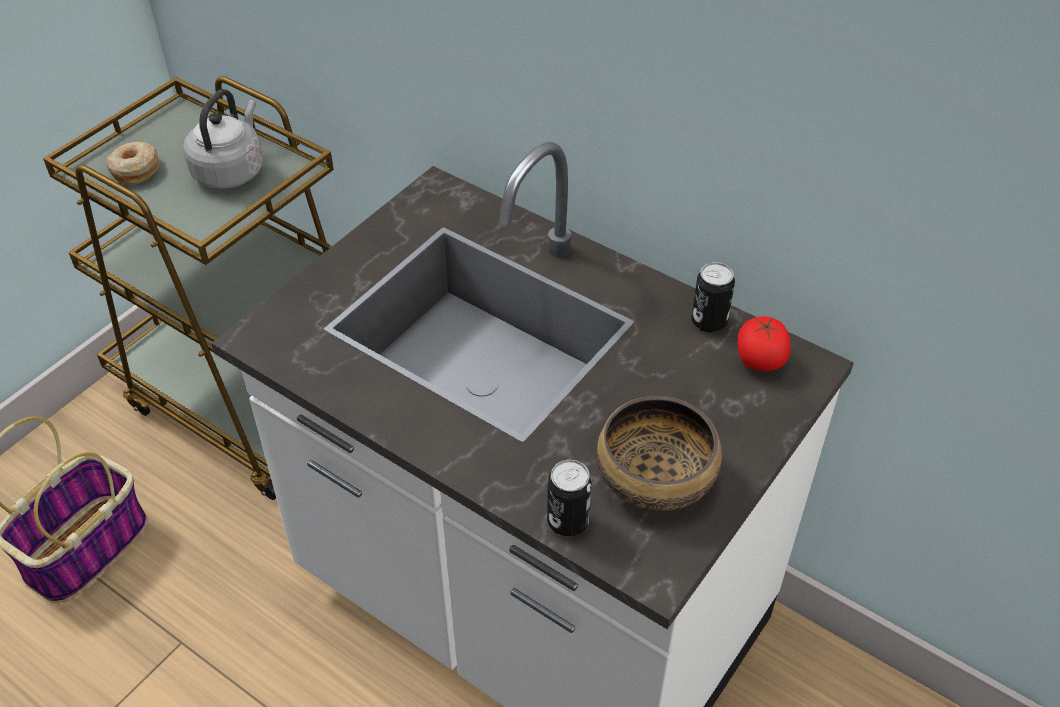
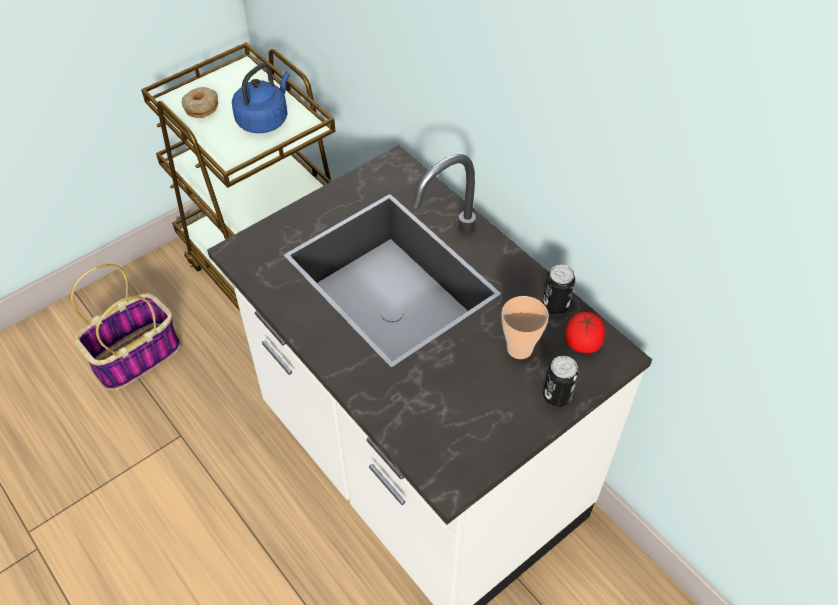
camera: 15 degrees right, 5 degrees up
(231, 170) = (264, 119): grey kettle -> blue kettle
(568, 521) = (402, 432): can -> can (557, 396)
(655, 478) = (474, 415): bowl -> none
(683, 383) = (519, 348): none -> cup

